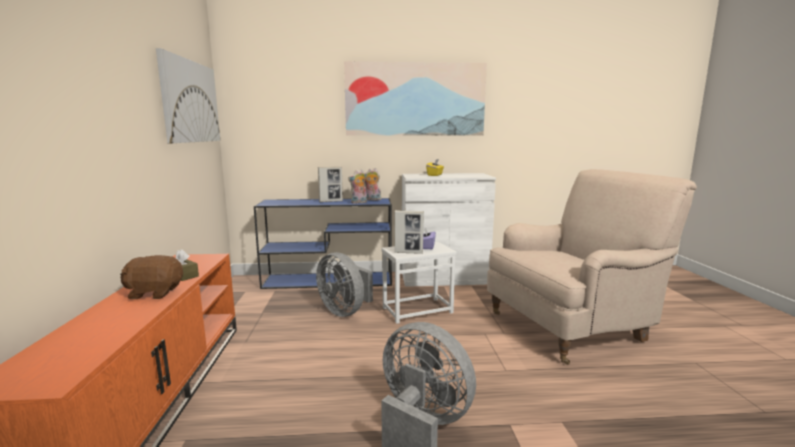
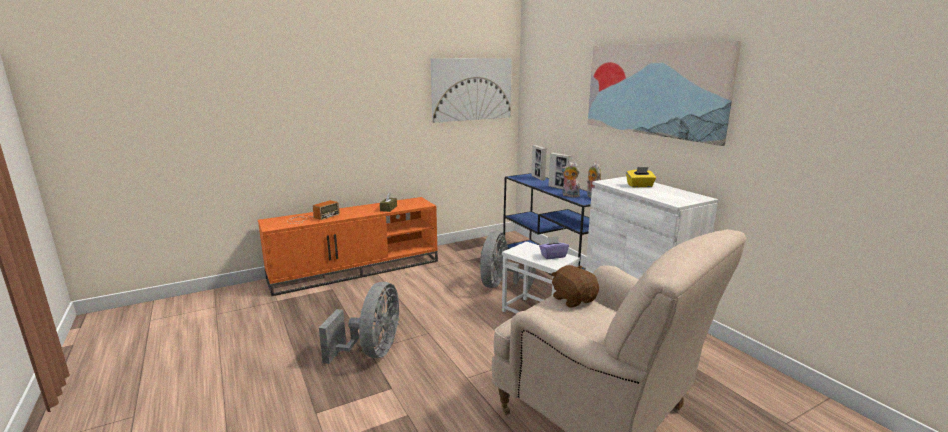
camera: 65 degrees right, 5 degrees up
(94, 334) = (311, 218): none -> radio
(155, 293) = (360, 212): brown plush toy -> brown plush toy (573, 299)
(408, 252) = (524, 252): picture frame -> picture frame (538, 178)

